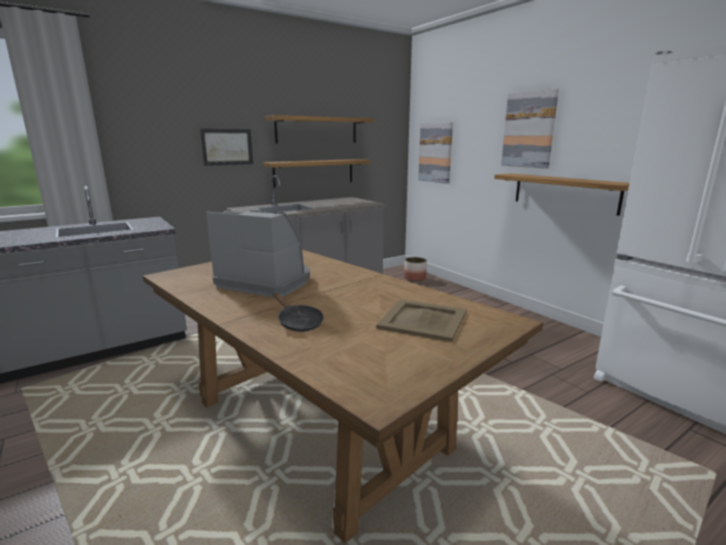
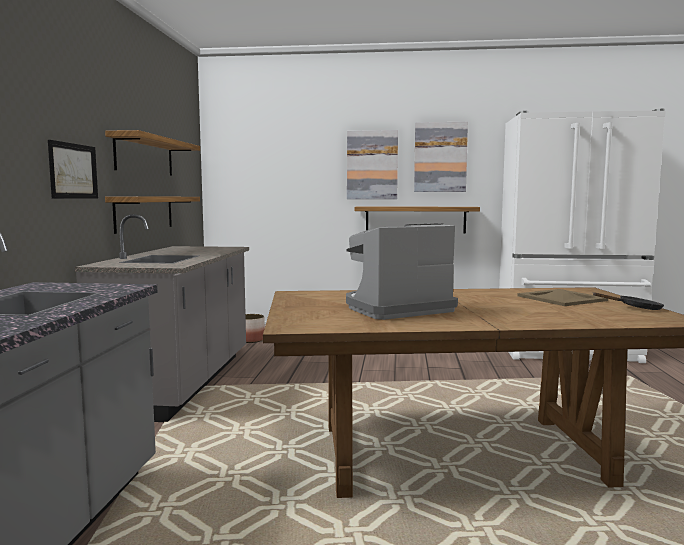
camera: 50 degrees left, 10 degrees down
(298, 323) = (527, 315): black frying pan -> black frying pan (636, 308)
(435, 152) = (251, 189): picture -> picture (440, 157)

